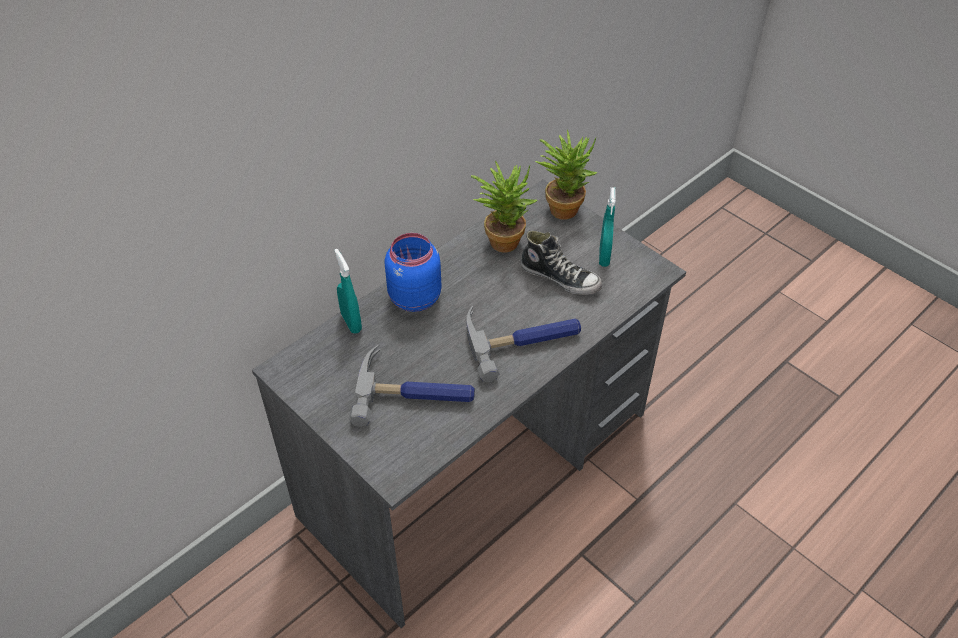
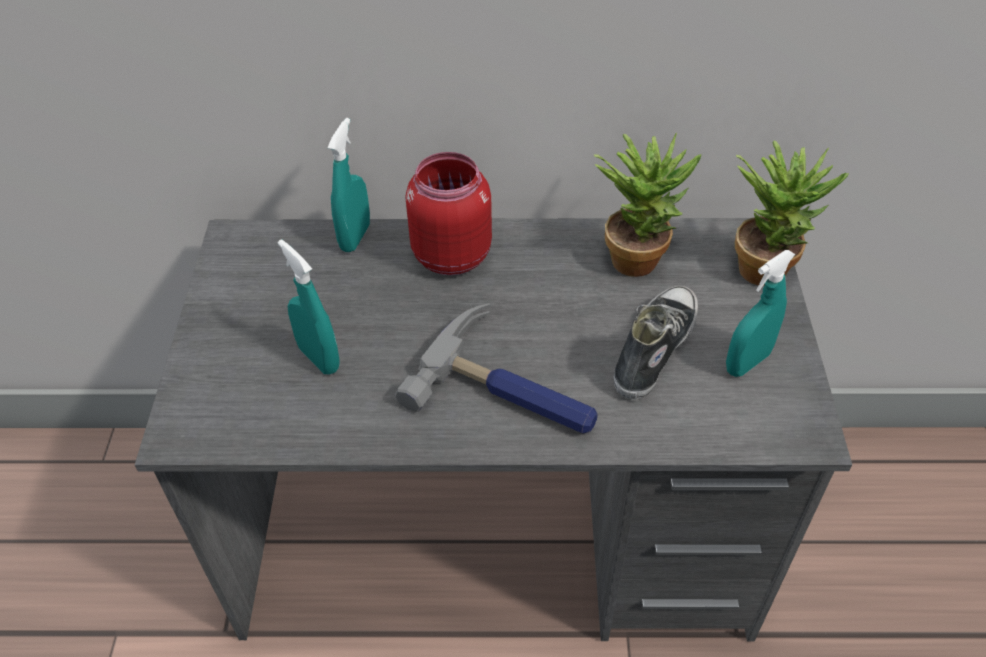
camera: 45 degrees right, 0 degrees up
(413, 298) = (450, 254): blue jar -> red jar
(415, 392) = (319, 358): hammer -> turquoise spray bottle
(560, 278) = (653, 349): shoe -> shoe turned 135 degrees counterclockwise

